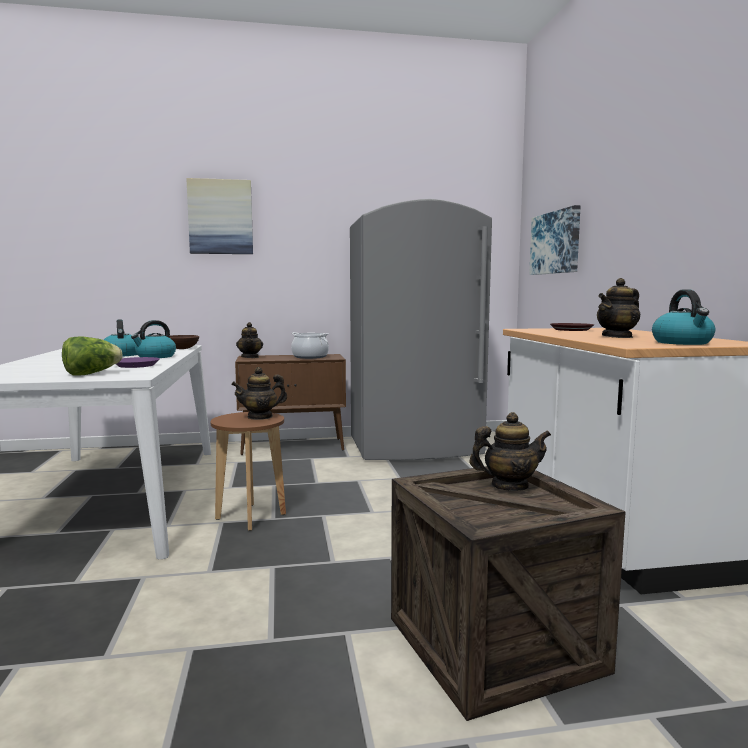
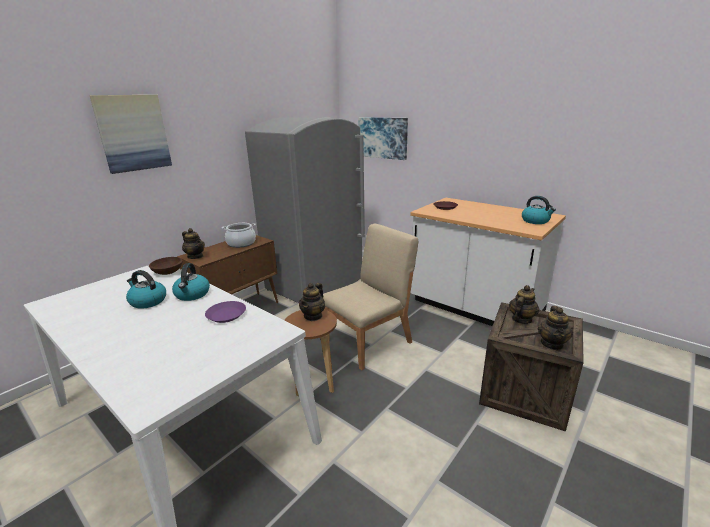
camera: 40 degrees left, 15 degrees up
(91, 374) = (234, 342): lettuce -> none
(374, 509) = (369, 342): none -> beige chair
(617, 337) = (493, 216): teapot -> teapot (552, 344)

